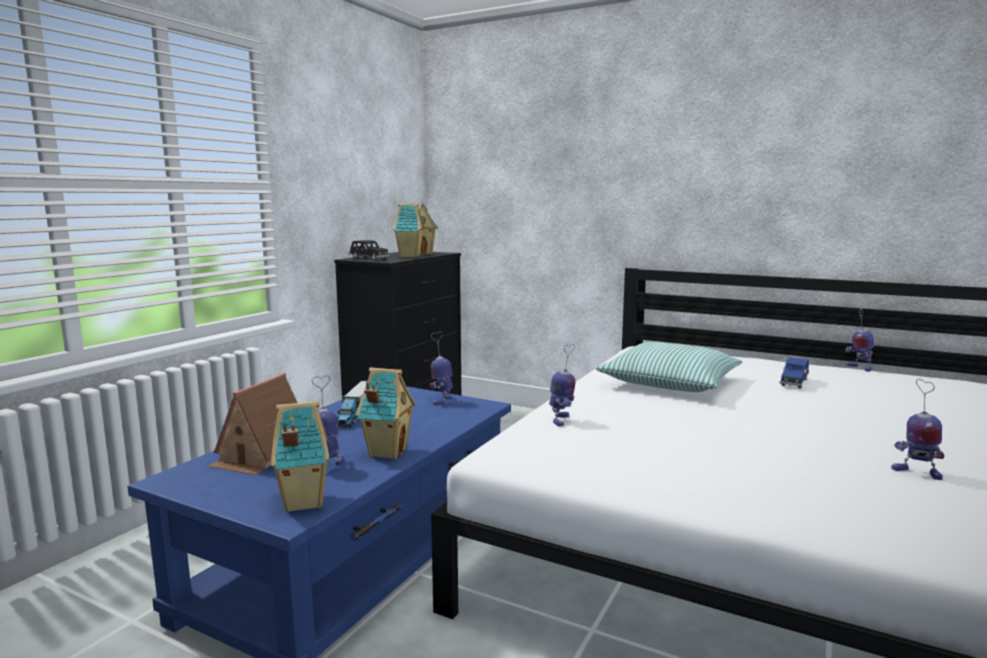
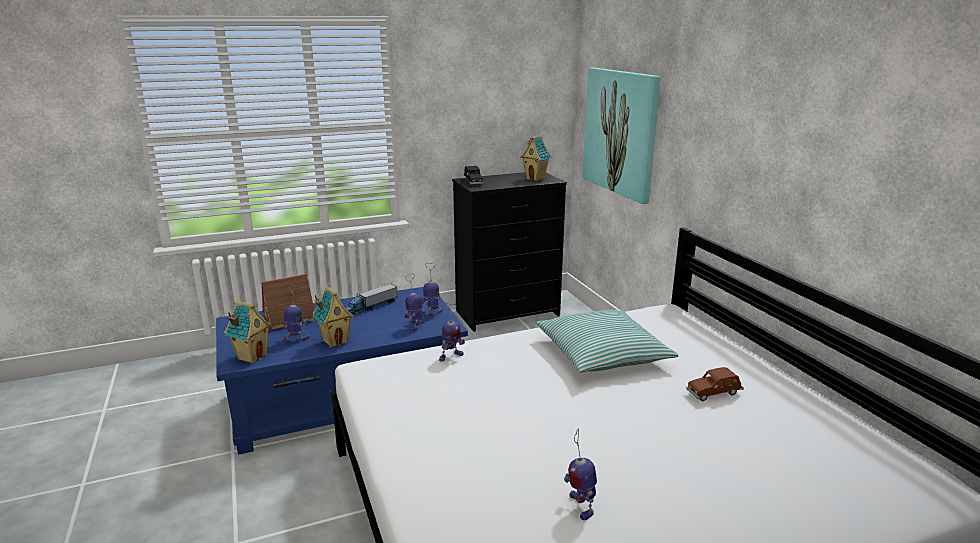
camera: 40 degrees right, 10 degrees up
(410, 256) = (509, 183): toy house -> none
(510, 194) = (621, 132): none -> picture
(794, 382) = (714, 393): blue toy car -> brown toy car
(859, 368) = (833, 404): toy robot -> toy robot (415, 325)

